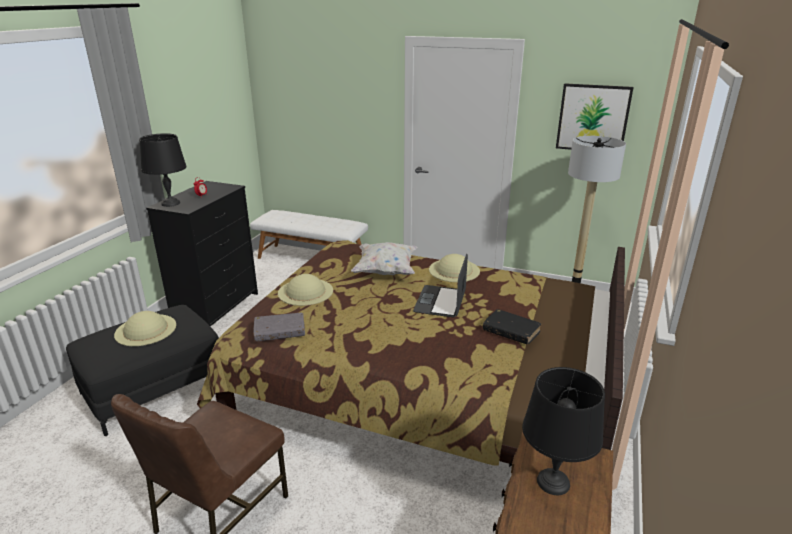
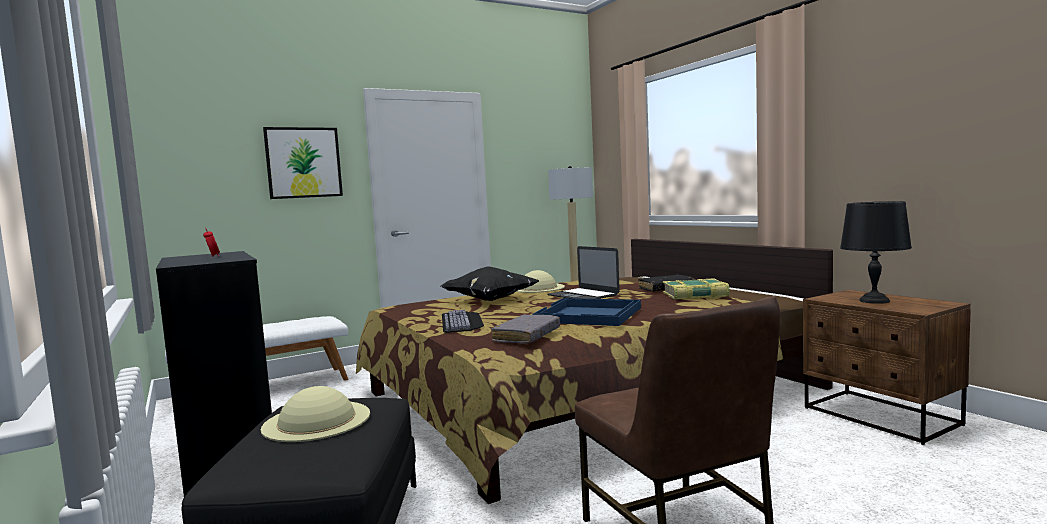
camera: 50 degrees left, 20 degrees down
(170, 203) = (186, 262): black table lamp -> none
(305, 291) = (462, 322): beige hat -> keyboard
(363, 332) = (589, 315): none -> blue tray
(385, 271) = (489, 300): white pillow -> black pillow
(494, 357) = (695, 295): none -> book
(593, 118) = (543, 159): picture -> picture (303, 162)

